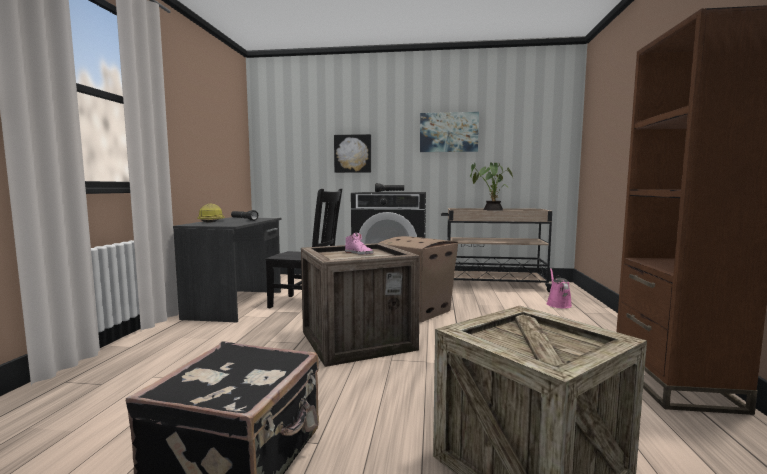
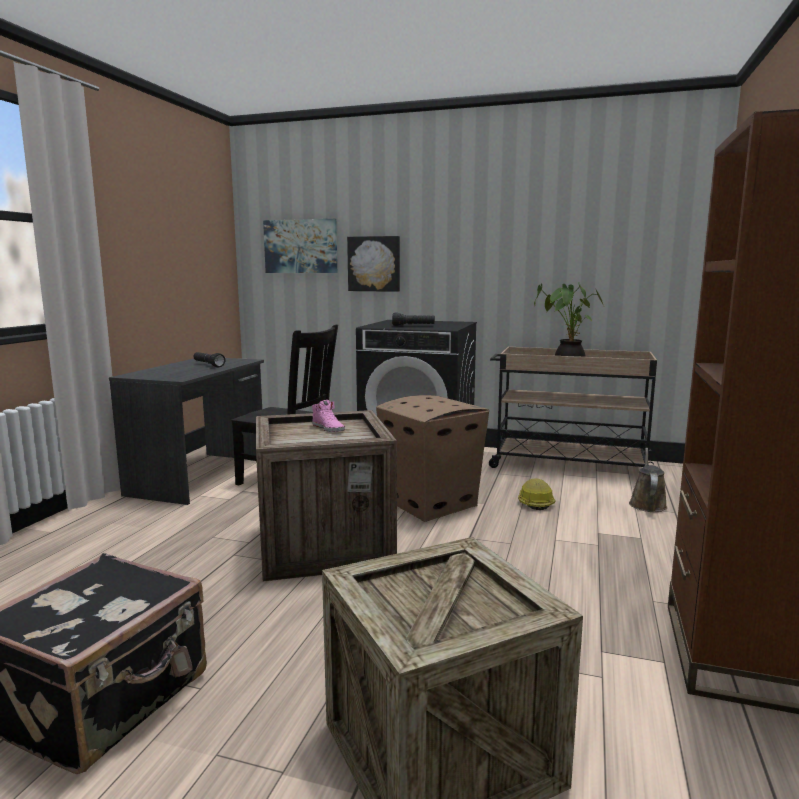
camera: 10 degrees right, 5 degrees up
(211, 221) = (165, 367): hard hat -> hard hat (534, 502)
(448, 132) = (513, 232): picture -> picture (301, 246)
(558, 304) = (647, 504): pink watering can -> brown watering can

